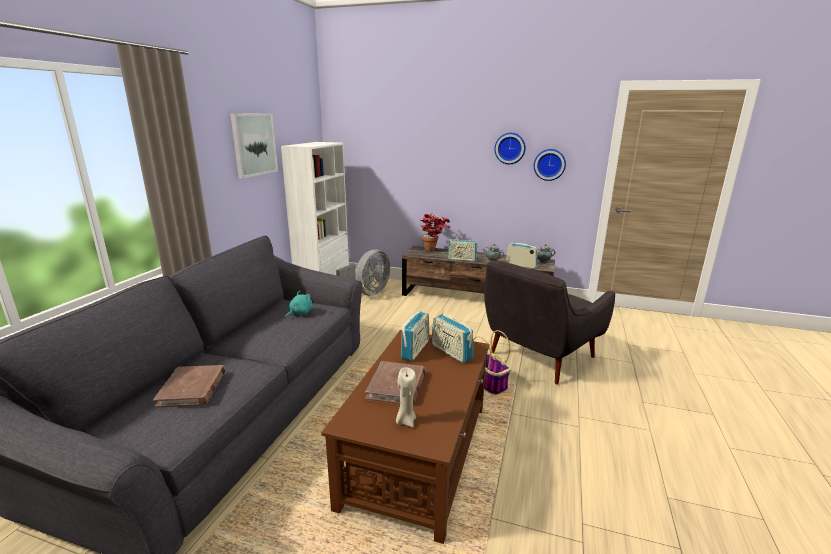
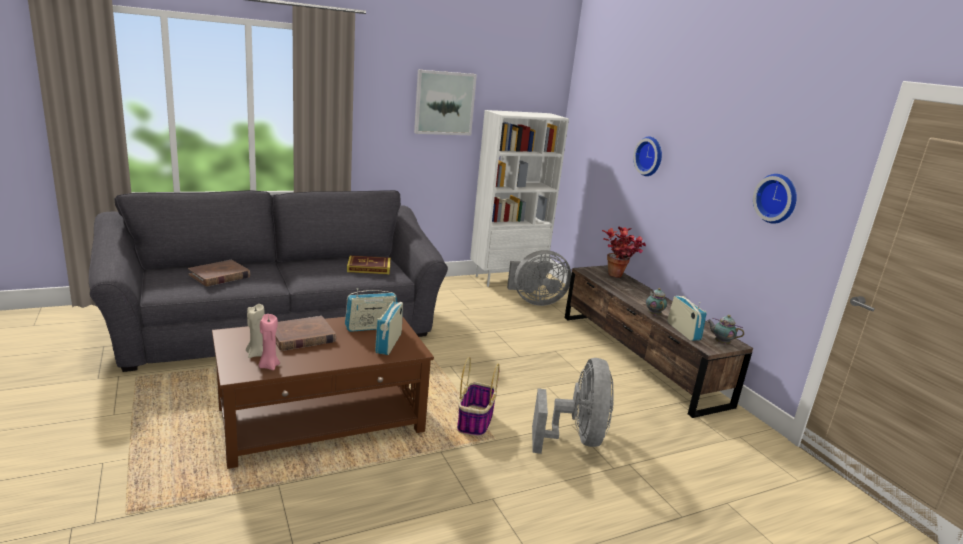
camera: 45 degrees right, 0 degrees up
(300, 313) = (369, 268): turquoise plush toy -> book
(436, 421) = (269, 366): none -> pink candle
(461, 259) = (626, 296): radio -> none
(510, 148) = (734, 162): wall clock -> wall clock (650, 156)
(538, 357) = (575, 439): grey armchair -> grey fan

